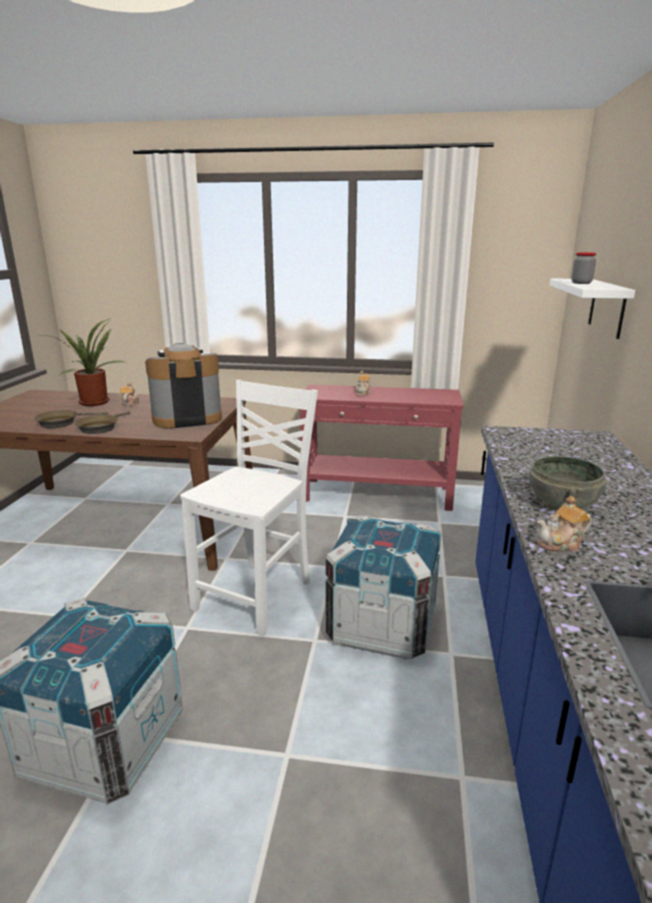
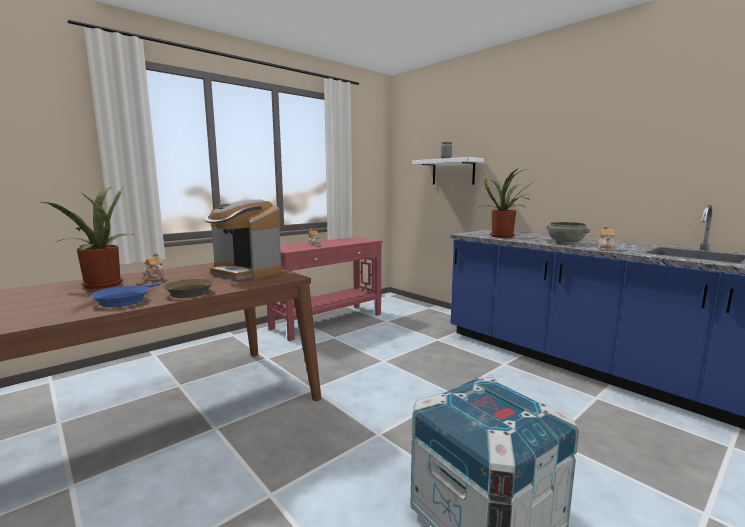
camera: 50 degrees left, 10 degrees down
(61, 423) = (125, 300): brown frying pan -> blue frying pan
(186, 418) = (246, 272): coffee machine -> coffee machine turned 75 degrees counterclockwise
(257, 595) = (378, 394): white chair -> none
(382, 626) = (461, 370): crate -> none
(540, 454) = (504, 236): none -> potted plant

